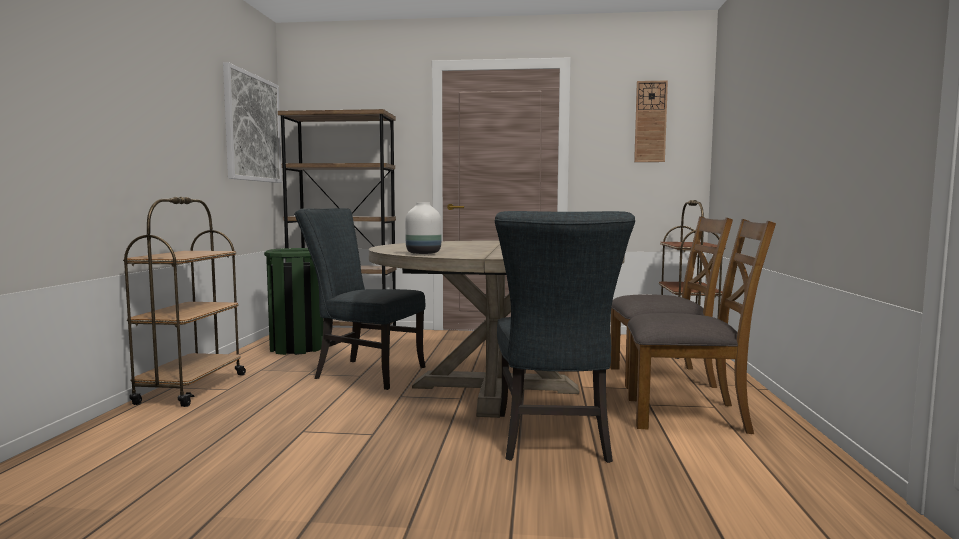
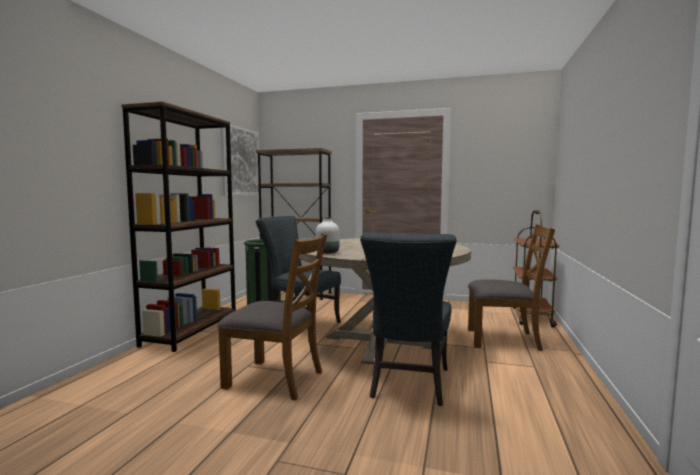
camera: 10 degrees right, 0 degrees up
(190, 389) = (191, 331): brown cart -> brown bookcase
(650, 122) = (509, 151): wall clock -> none
(688, 415) = (511, 372): brown chair -> brown chair (275, 379)

